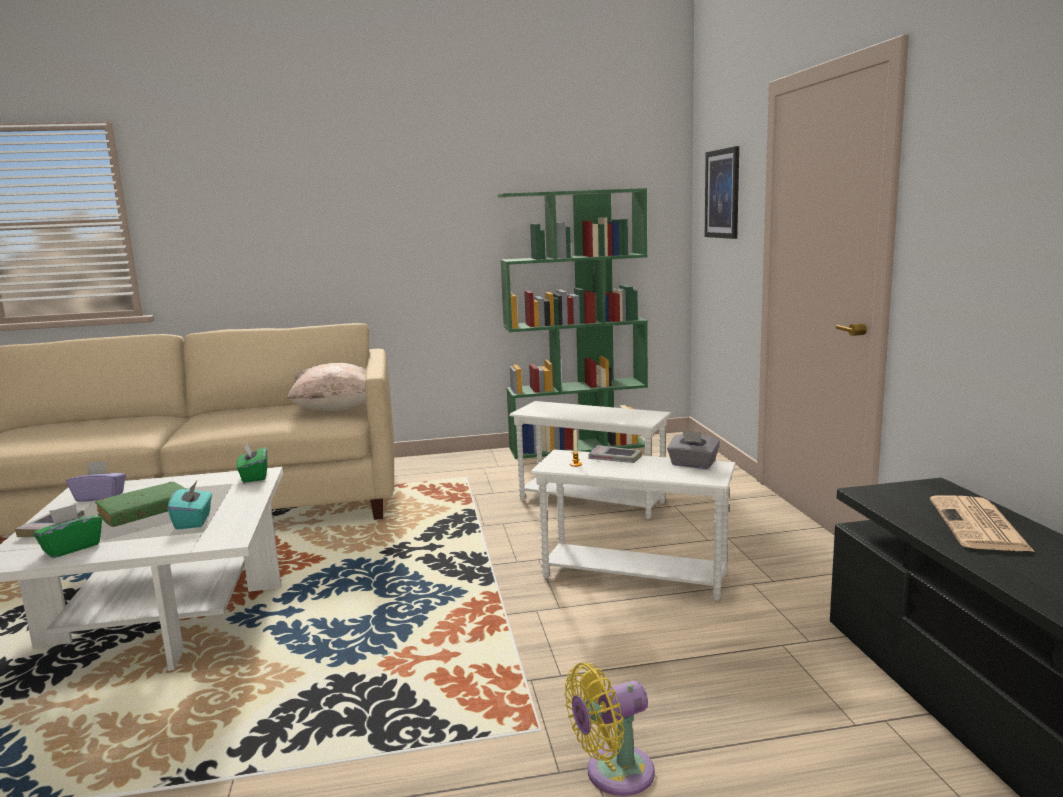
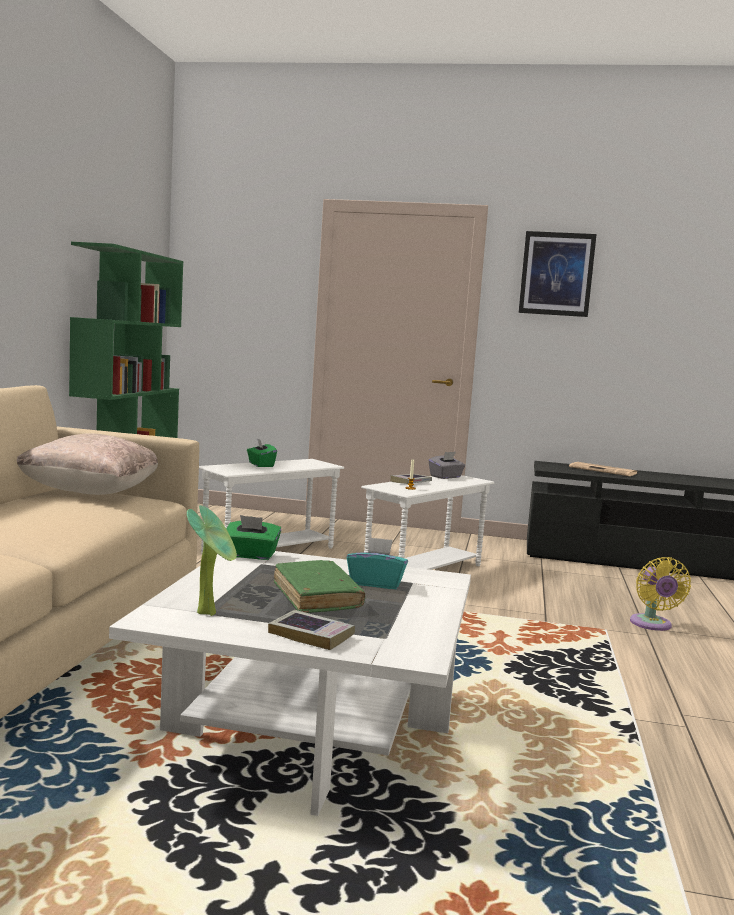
camera: 70 degrees left, 5 degrees down
(71, 548) = (404, 627): green tissue box -> green tissue box (260, 465)
(100, 497) = (210, 612): purple tissue box -> potted plant
(722, 194) = (239, 277): picture -> picture (556, 274)

